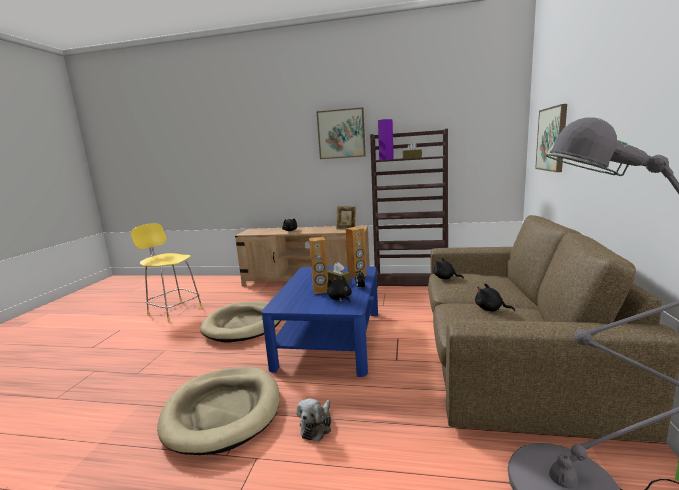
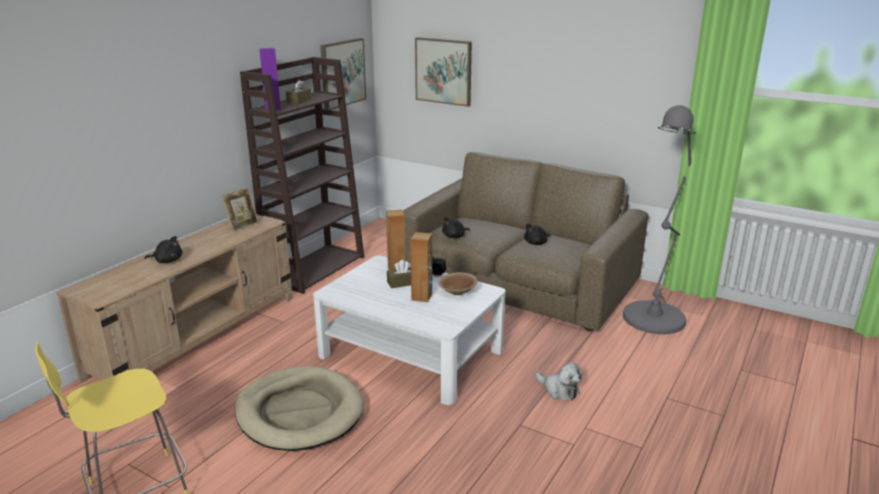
camera: 70 degrees left, 10 degrees up
(223, 411) = (506, 443): beige dog bed -> none
(330, 338) = (411, 353): blue coffee table -> white coffee table
(340, 299) = (457, 291): black plush toy -> brown bowl
(341, 134) = (197, 73): picture -> picture (342, 73)

